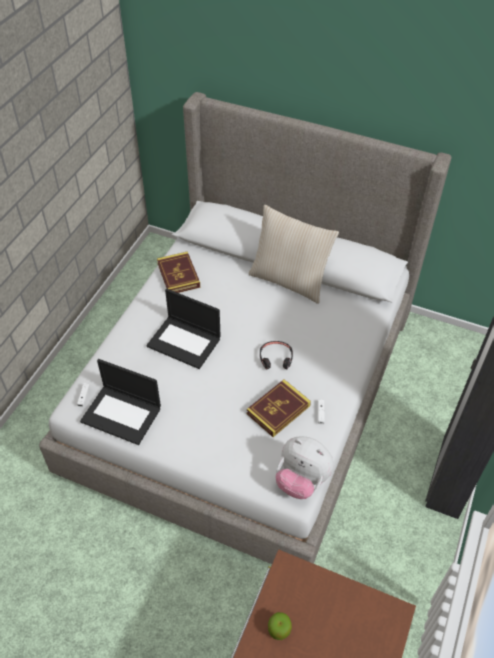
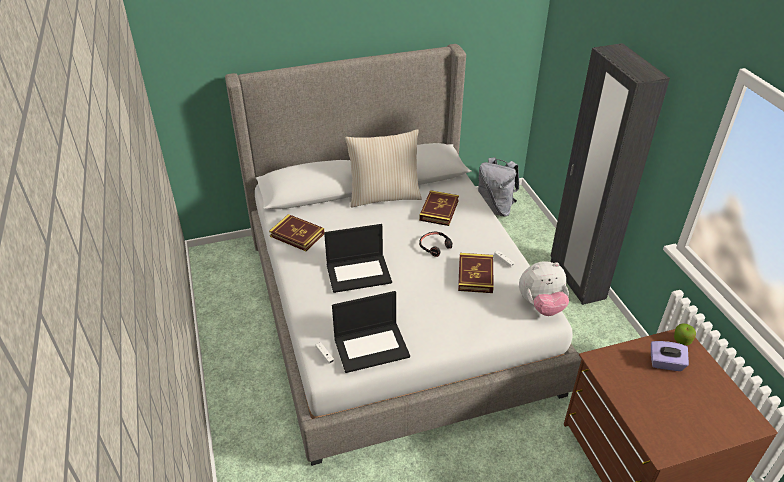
camera: 40 degrees left, 10 degrees down
(279, 629) = (637, 396): apple -> apple (682, 340)
(321, 324) = (439, 210): none -> book
(345, 623) = (665, 363): none -> purple tissue box
(449, 351) = (495, 209): none -> grey backpack

